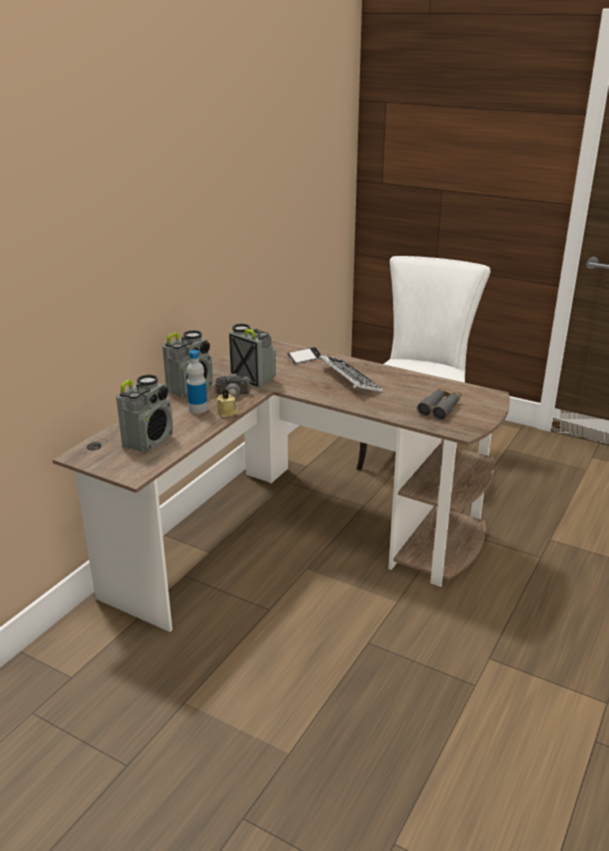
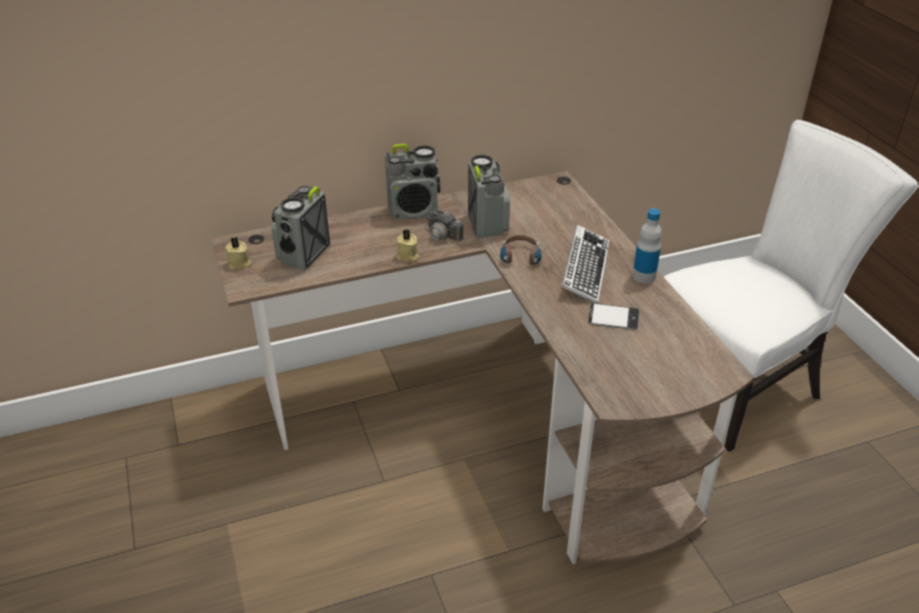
camera: 40 degrees right, 10 degrees up
(105, 464) = (239, 263): none -> beige candle
(149, 440) = (303, 255): radio -> radio turned 135 degrees clockwise
(198, 409) = (389, 238): bottle -> bottle (644, 276)
(304, 358) = (575, 220): phone -> phone (613, 320)
(304, 389) = (520, 261): none -> headphones
(440, 408) = (633, 357): grey binoculars -> none

